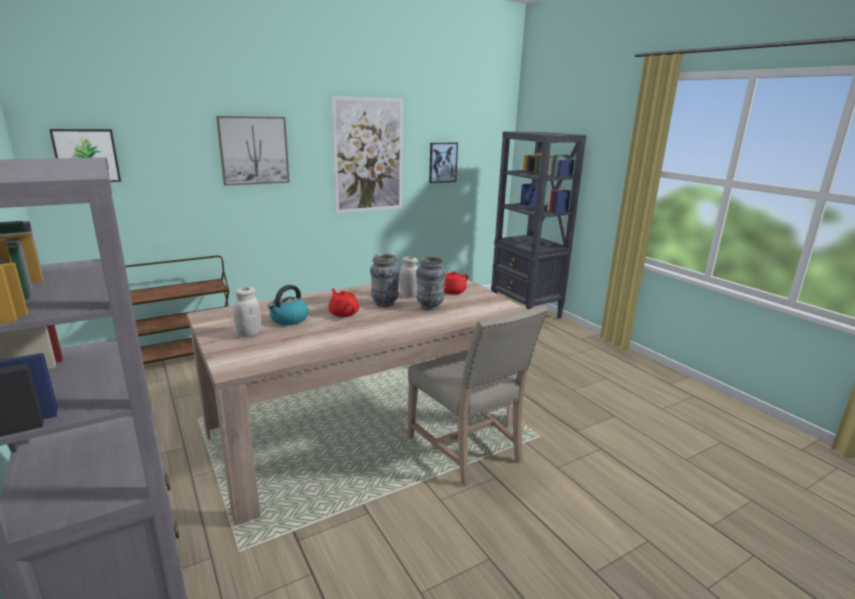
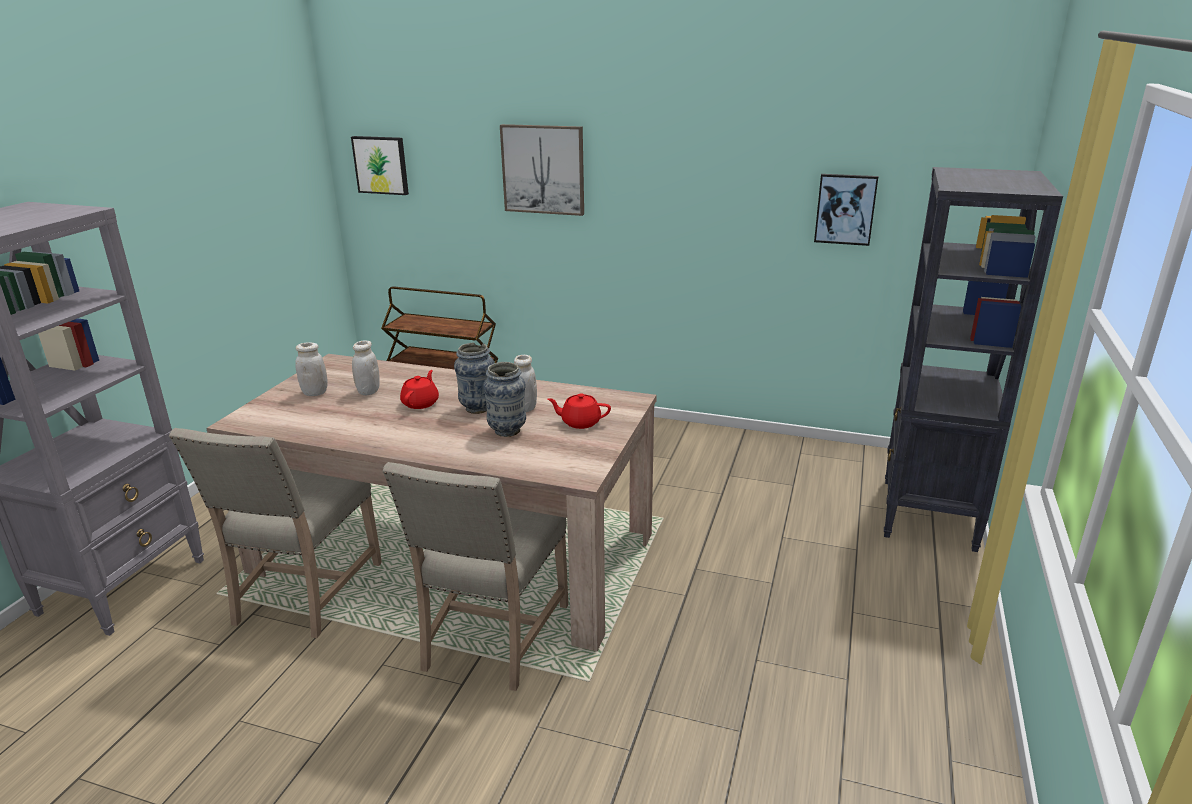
camera: 50 degrees right, 5 degrees up
(289, 320) = (368, 391): kettle -> white jar
(314, 505) = (304, 595): none -> beige chair
(368, 155) = (705, 187): picture -> none

